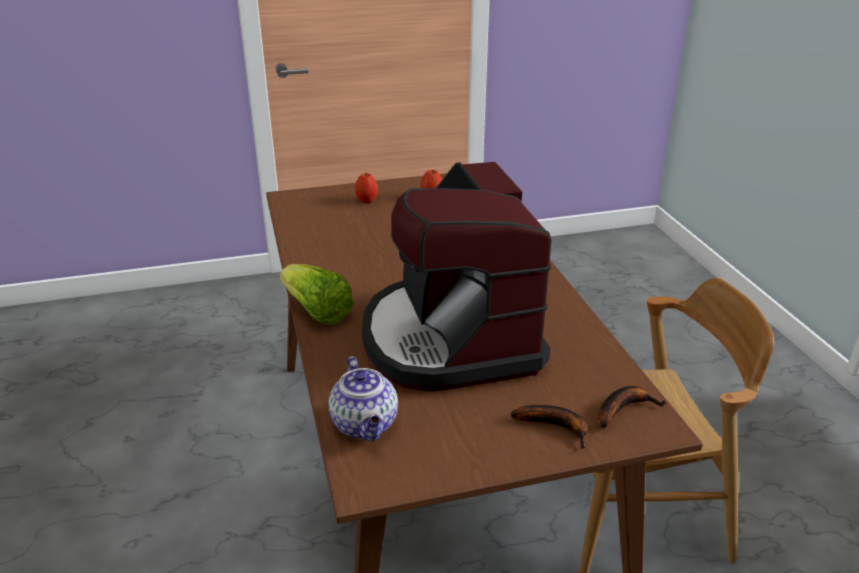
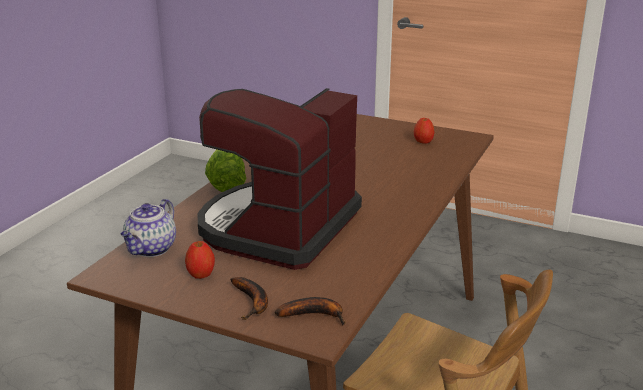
camera: 40 degrees right, 5 degrees down
(367, 200) = (372, 131): apple -> apple (201, 274)

